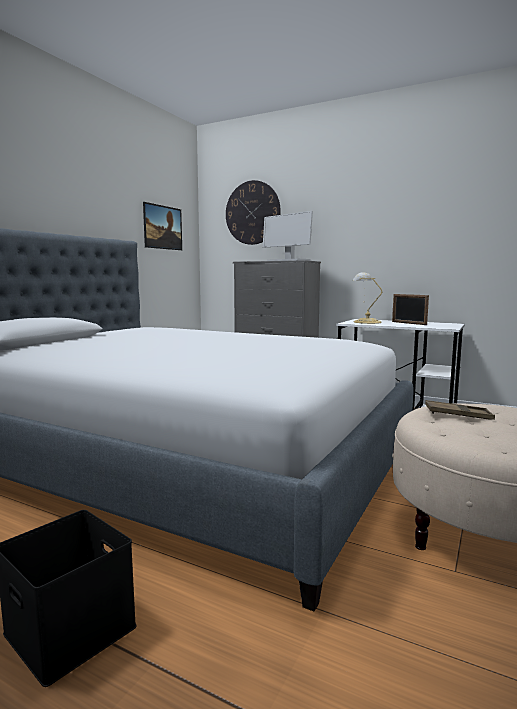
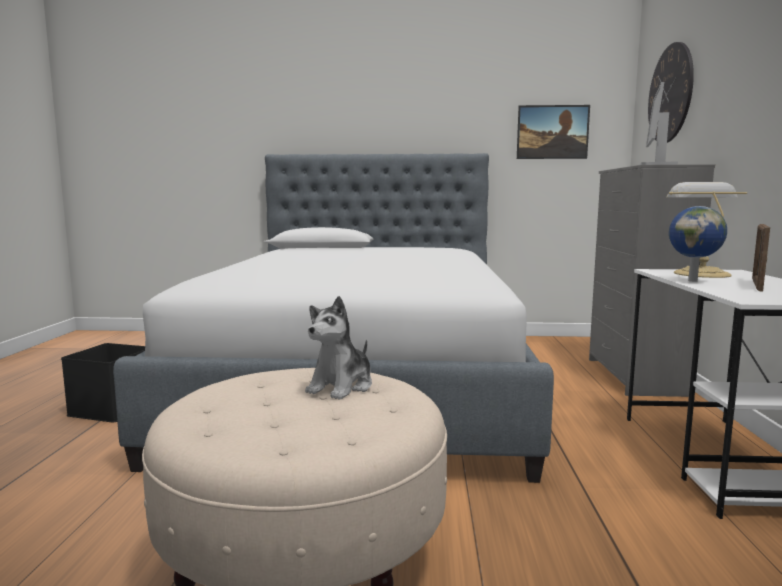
camera: 65 degrees right, 0 degrees up
(390, 325) = (693, 281): none -> globe
(458, 415) = (342, 387): brown tray -> plush toy

